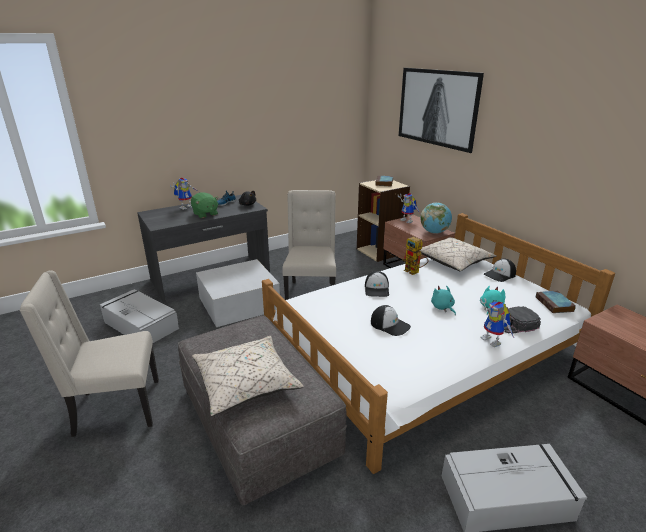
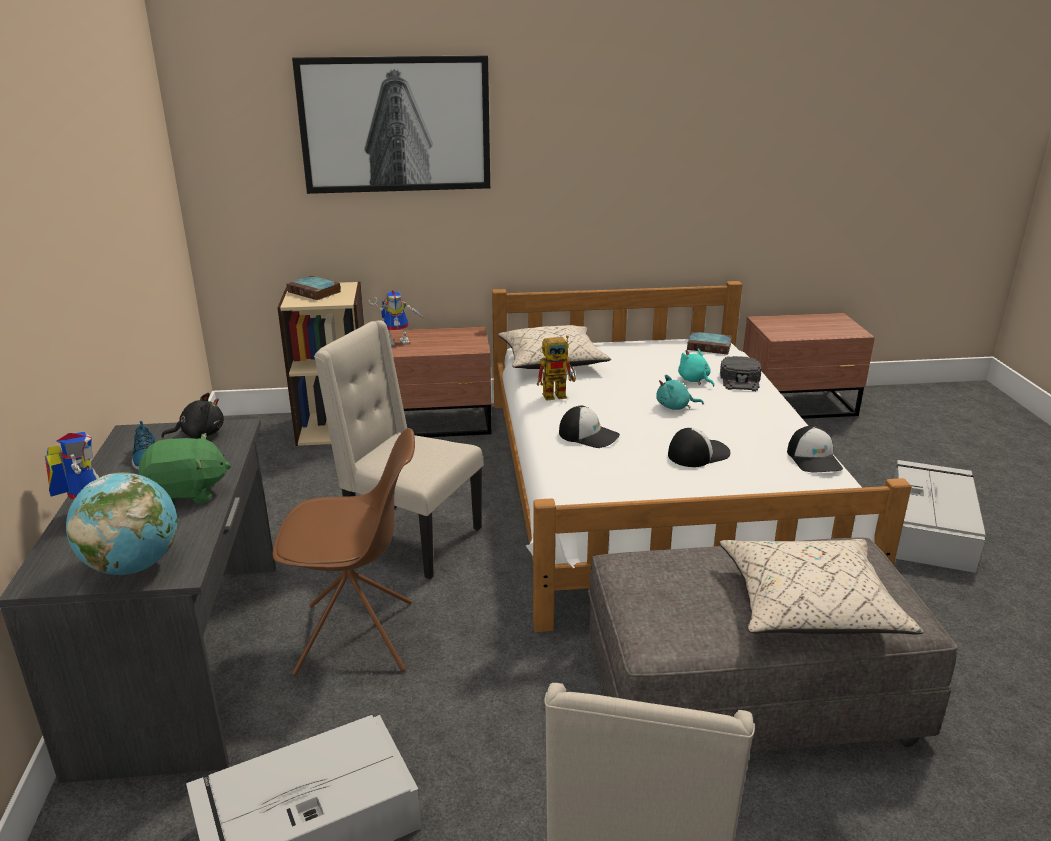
camera: 65 degrees left, 0 degrees up
(239, 303) = (358, 637): white storage box -> brown chair
(434, 232) = (466, 337): globe -> globe (133, 565)
(494, 341) = (770, 403): toy robot -> none
(500, 275) = (616, 348): cap -> cap (814, 459)

